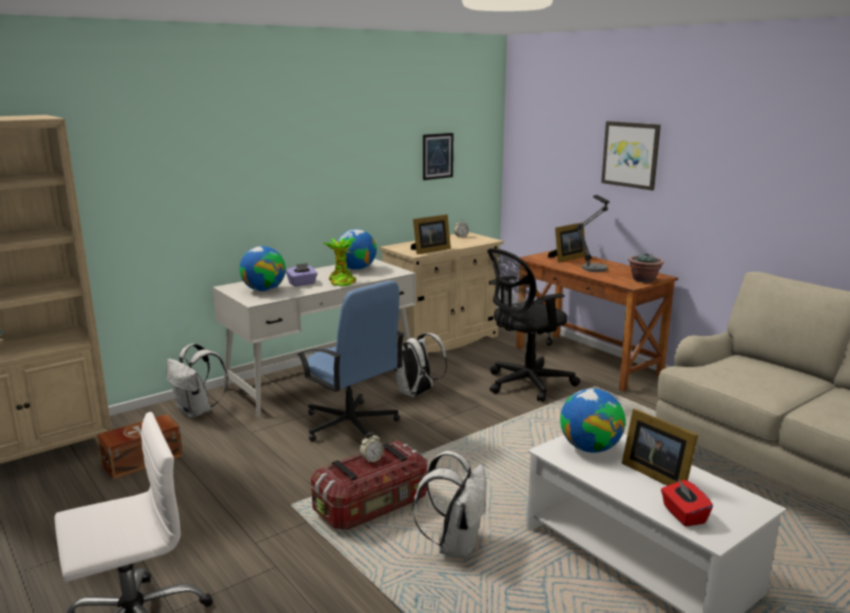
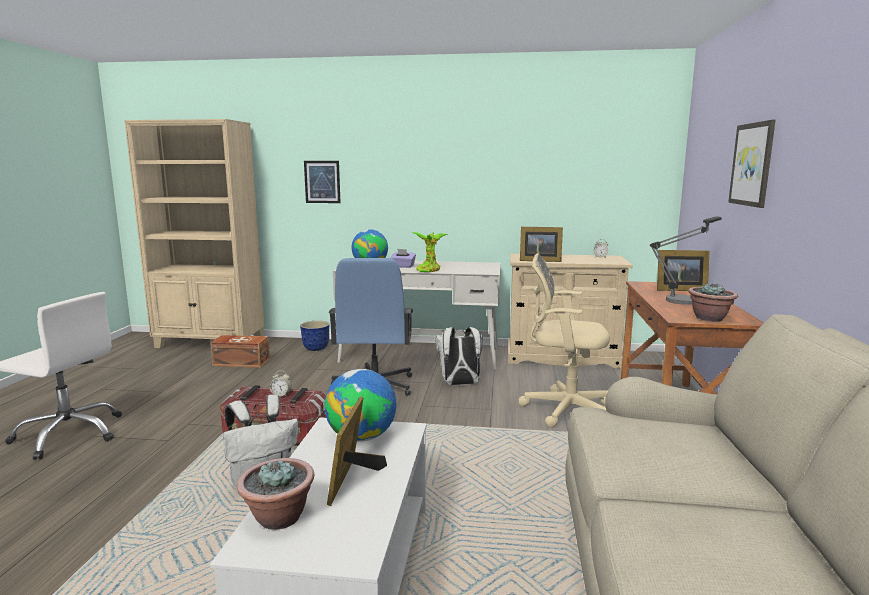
camera: 45 degrees right, 5 degrees down
(197, 411) = (316, 348): white backpack -> planter
(356, 269) = (465, 265): globe -> none
(437, 156) = (588, 174): picture -> picture (322, 182)
(525, 384) = (565, 409): black office chair -> beige office chair
(683, 515) = (279, 518): red tissue box -> potted plant

